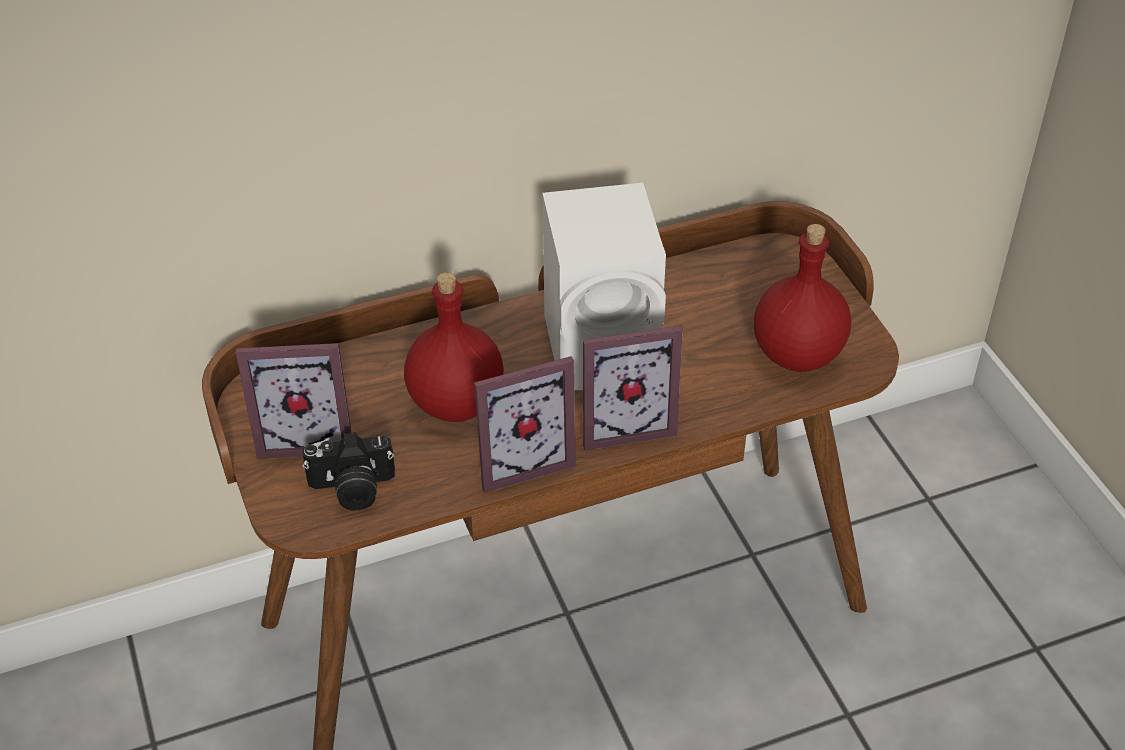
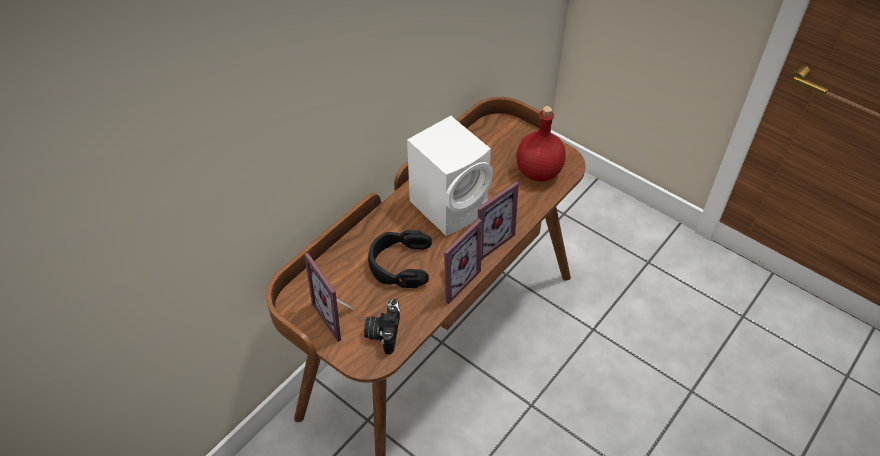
camera: 30 degrees left, 5 degrees up
(306, 436) = (338, 315): picture frame -> picture frame turned 90 degrees clockwise
(352, 489) = (383, 332): camera -> camera turned 135 degrees clockwise
(455, 402) = (399, 264): red bottle -> black headphones

